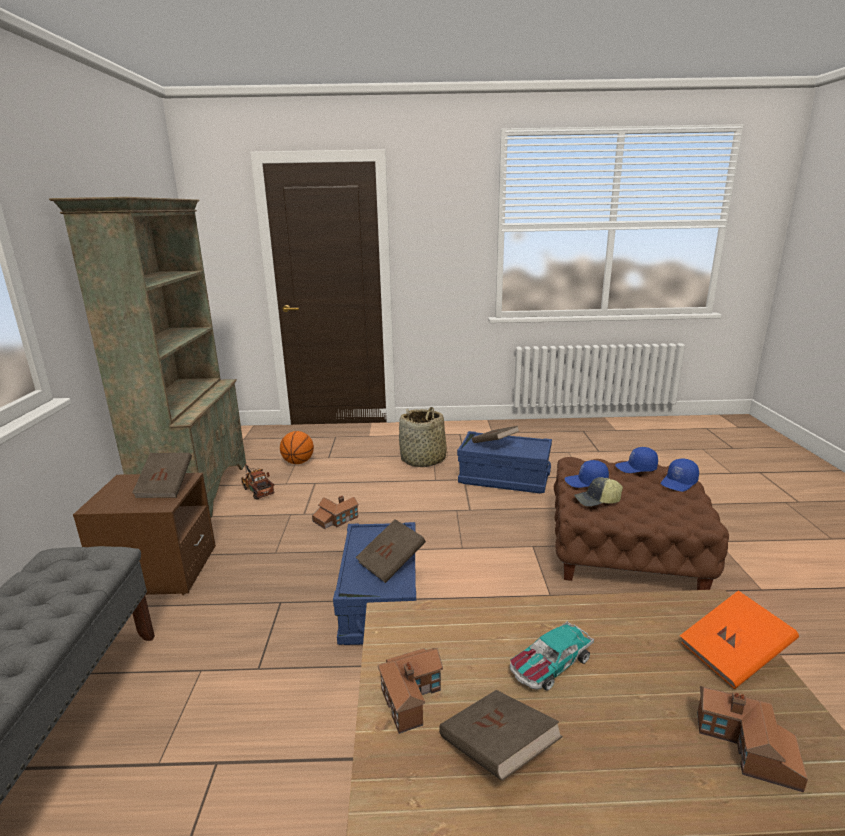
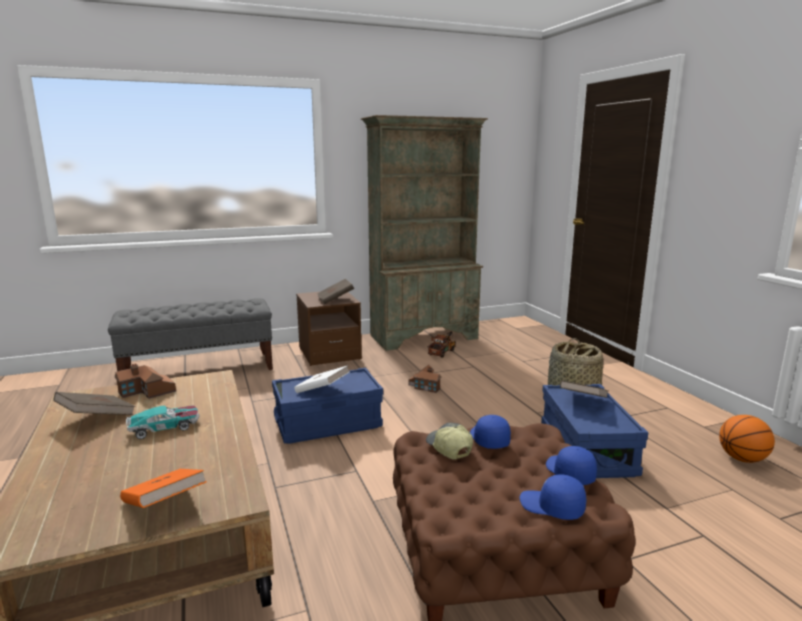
camera: 70 degrees right, 5 degrees down
(298, 462) = (500, 353): basketball -> basketball (742, 459)
(391, 563) = (322, 391): brown book -> white book
(549, 665) = (165, 428): toy car -> toy car turned 120 degrees clockwise
(746, 748) = (64, 502): toy house -> none

